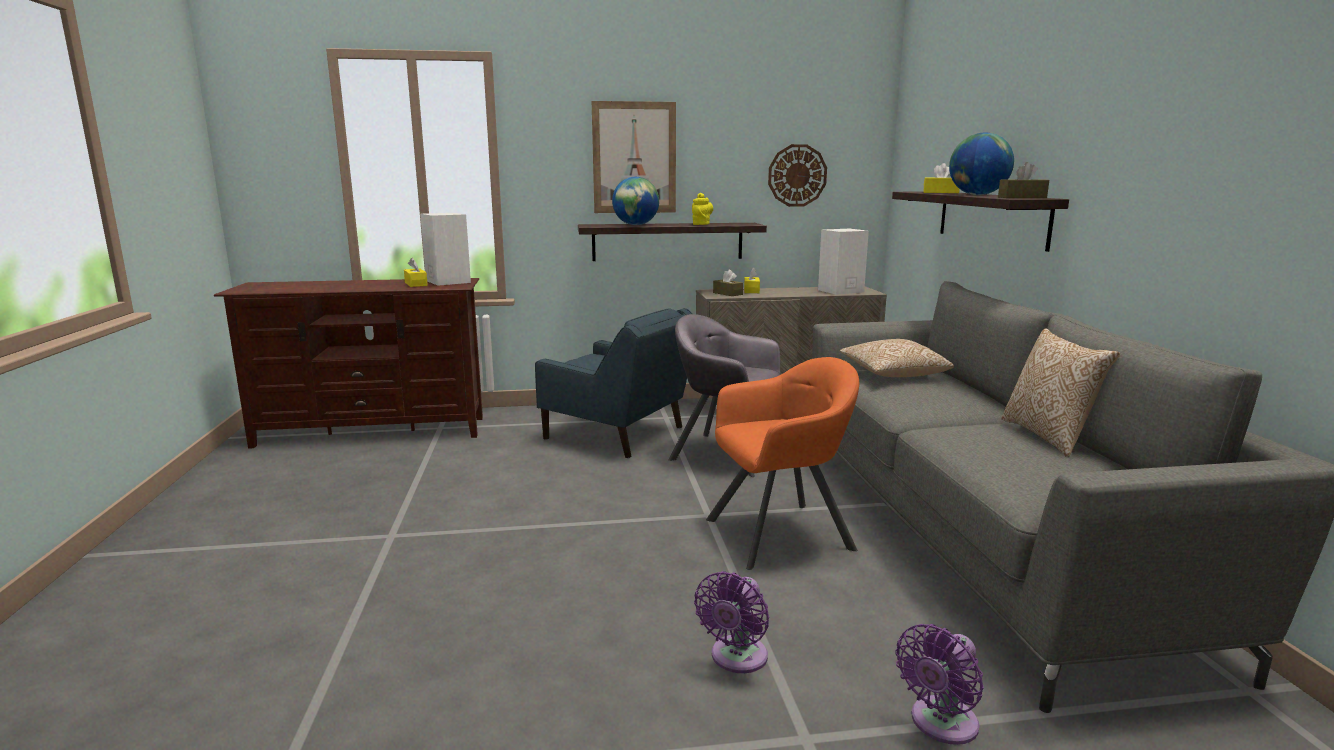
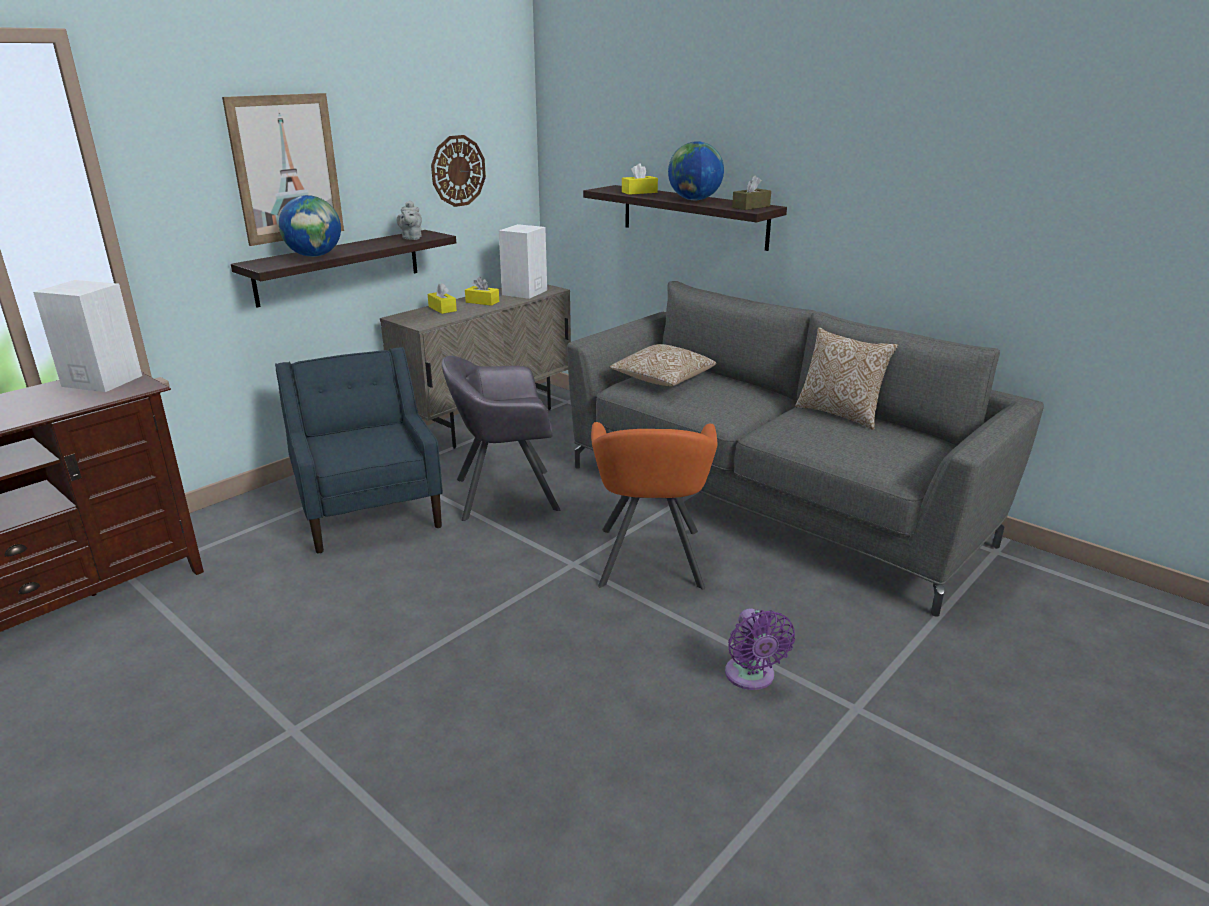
camera: 40 degrees left, 10 degrees up
(416, 284) = (64, 397): yellow tissue box -> yellow tissue box (482, 302)
(617, 434) = (369, 510): blue armchair -> blue armchair turned 105 degrees counterclockwise
(701, 224) = (384, 243): yellow teapot -> none
(727, 293) = (427, 318): brown tissue box -> none
(729, 224) = (411, 238): none -> grey teapot
(780, 534) = (649, 558): orange armchair -> orange armchair turned 150 degrees clockwise
(940, 724) = (904, 654): purple fan -> none

